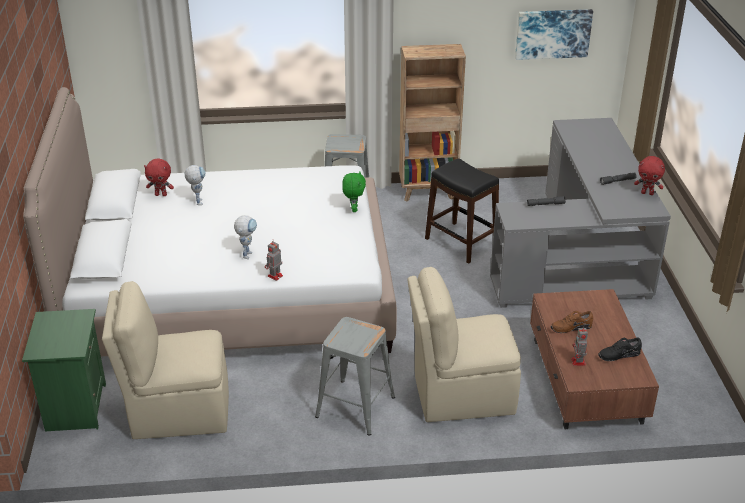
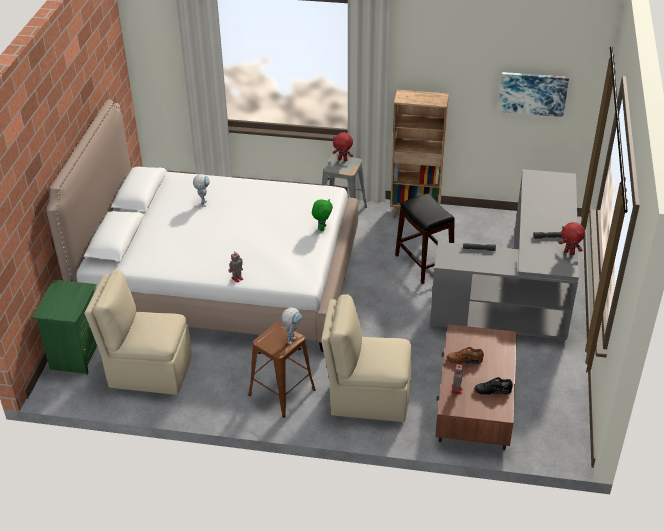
camera: 15 degrees right, 5 degrees up
(161, 194) = (177, 192): red plush toy -> red plush toy (343, 160)
(247, 253) = (223, 255): toy robot -> toy robot (292, 338)
(354, 406) = (281, 392): grey stool -> brown stool

